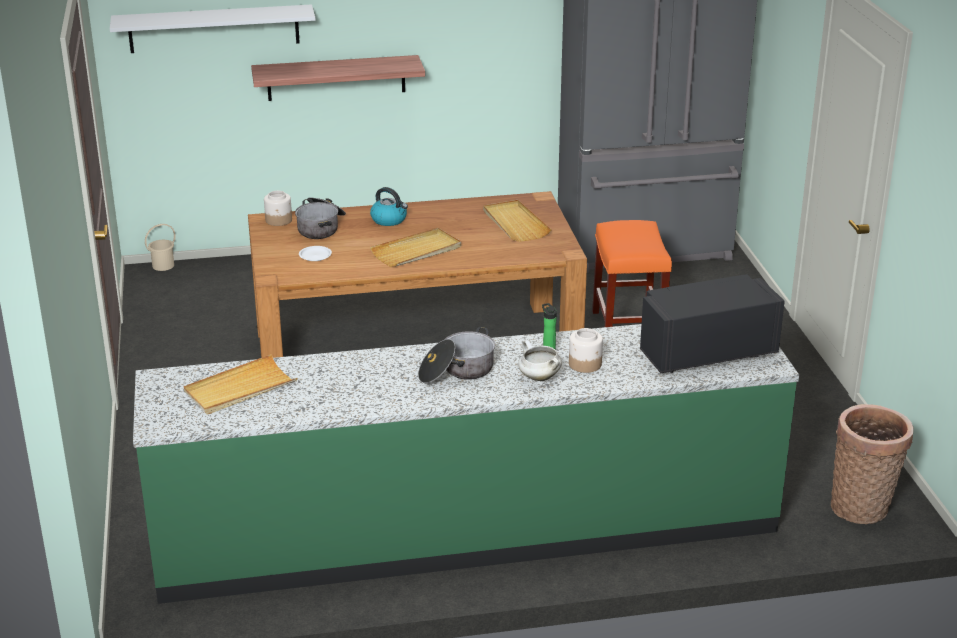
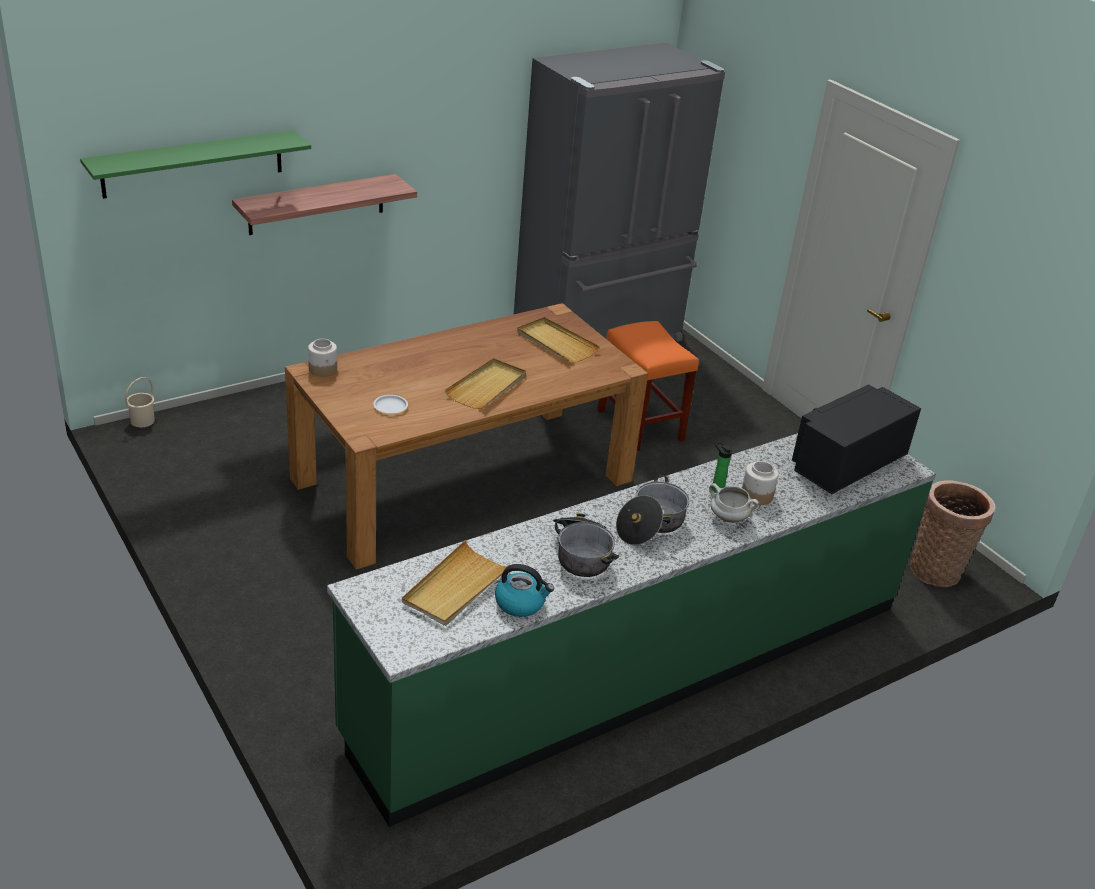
camera: 25 degrees left, 5 degrees up
(214, 28) = (193, 164): white shelf -> green shelf
(321, 227) = (372, 372): cooking pot -> cooking pot (581, 554)
(389, 220) = (434, 354): kettle -> kettle (521, 603)

